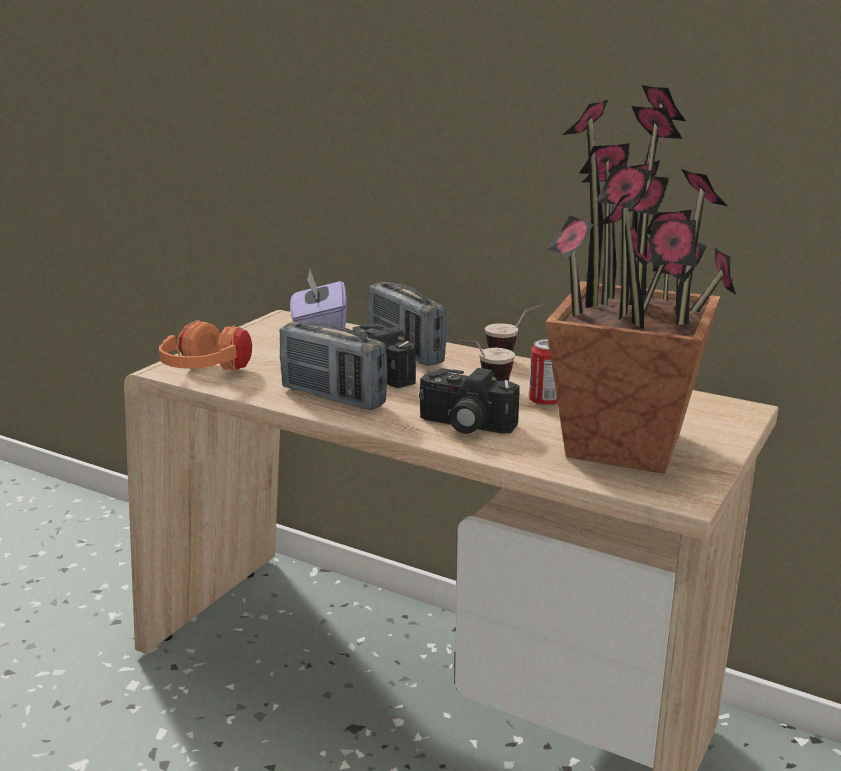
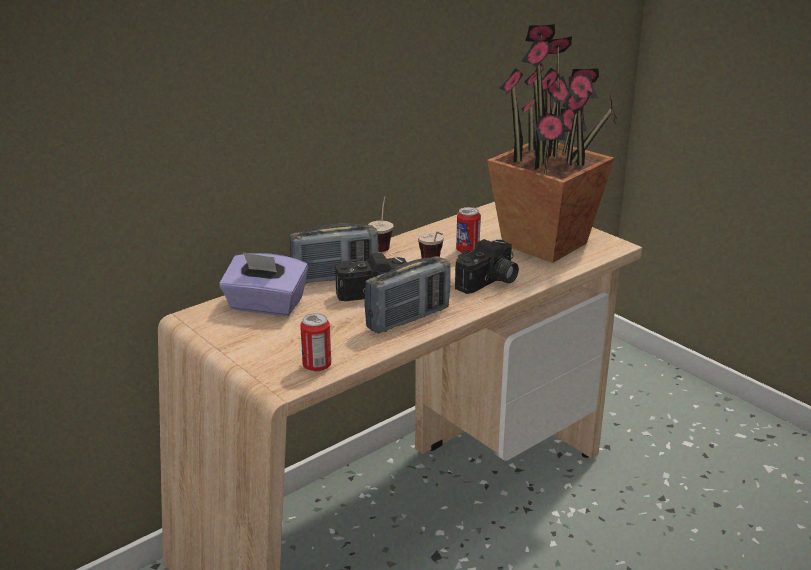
camera: 70 degrees left, 5 degrees up
(207, 374) = (317, 366): orange headphones -> can

